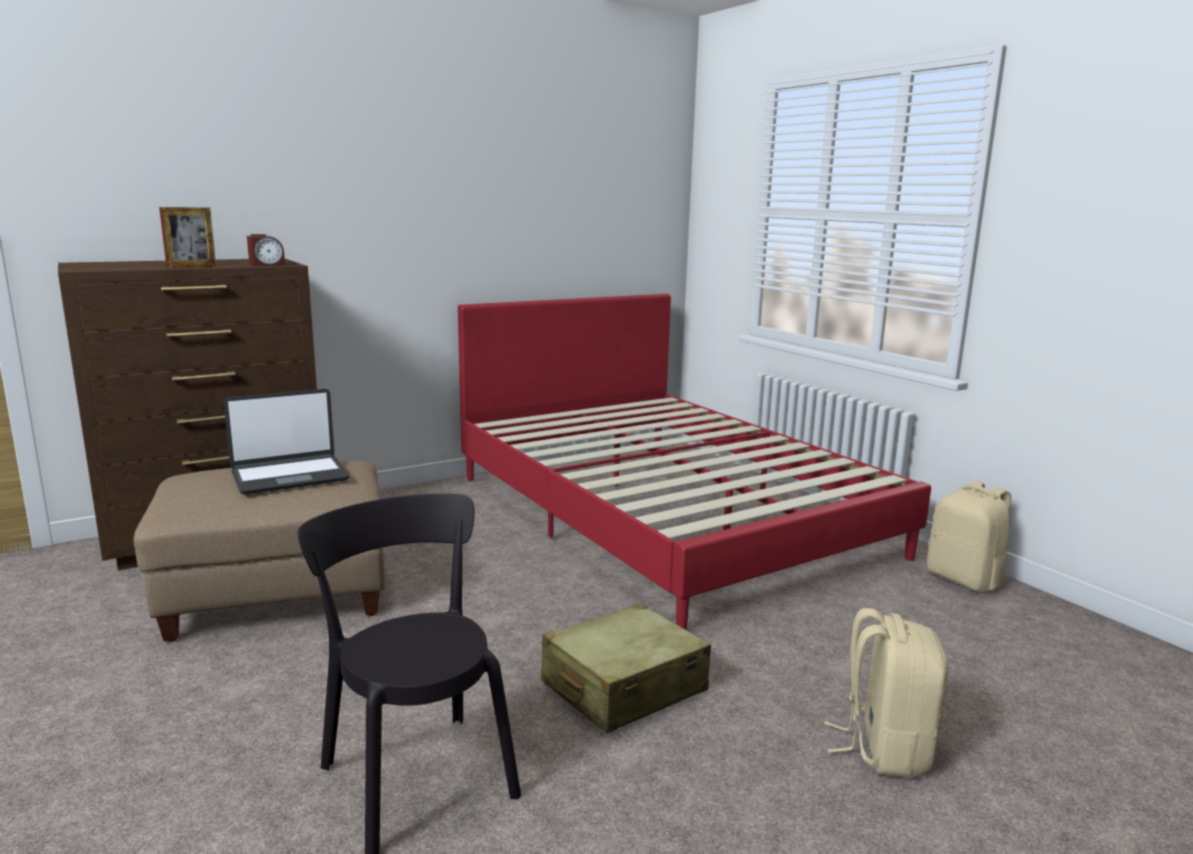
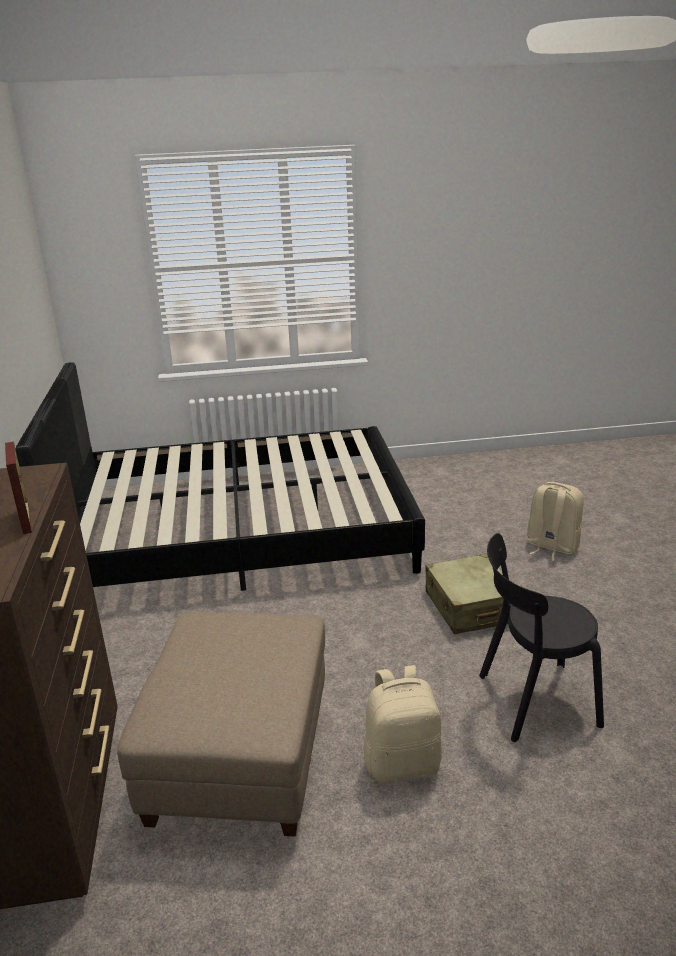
camera: 65 degrees left, 10 degrees up
(267, 265) = (38, 481): alarm clock -> none
(289, 476) = (226, 651): laptop -> none
(666, 514) = (240, 532): red bed -> black bed
(965, 580) = (409, 470): beige backpack -> beige backpack (402, 764)

